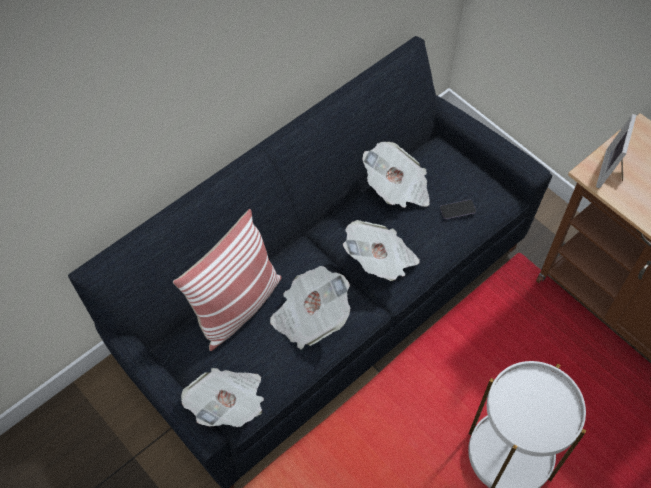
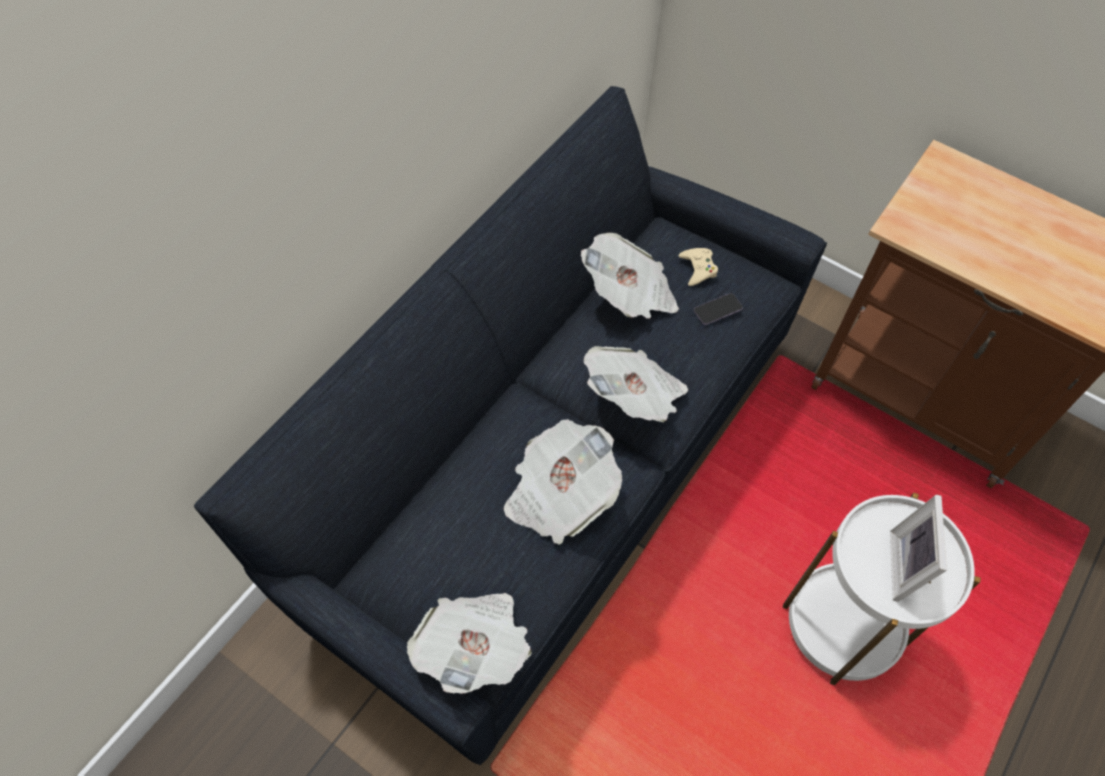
camera: 15 degrees left, 0 degrees up
(237, 306) = (451, 500): pillow -> none
(452, 178) = (698, 269): none -> beige game controller
(612, 171) = (925, 220): picture frame -> picture frame (908, 567)

